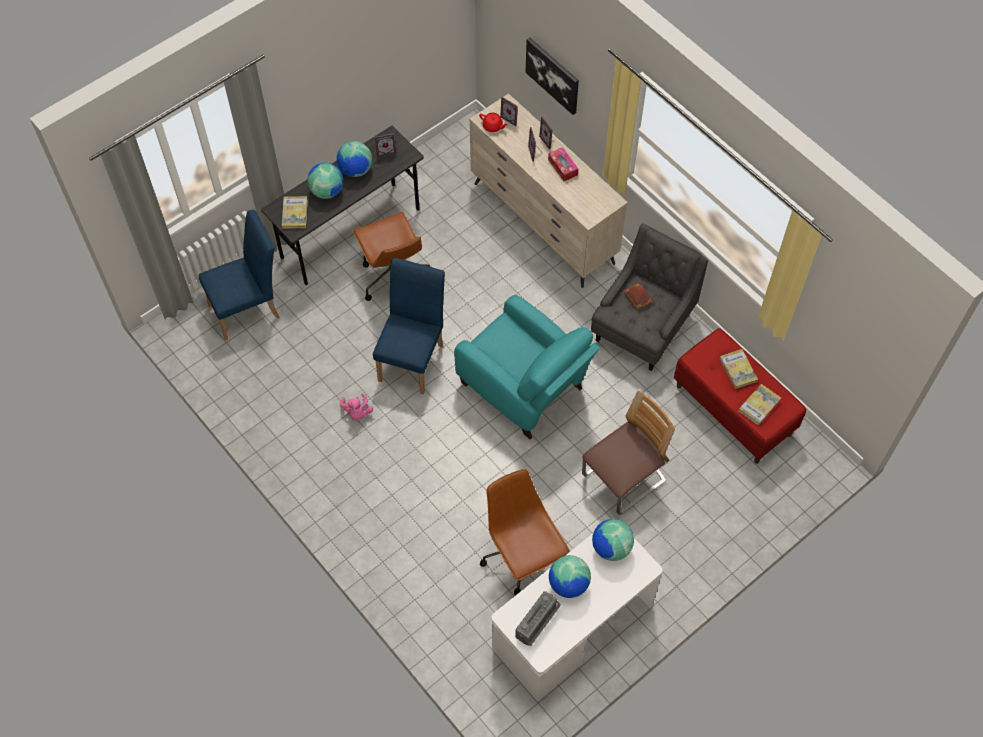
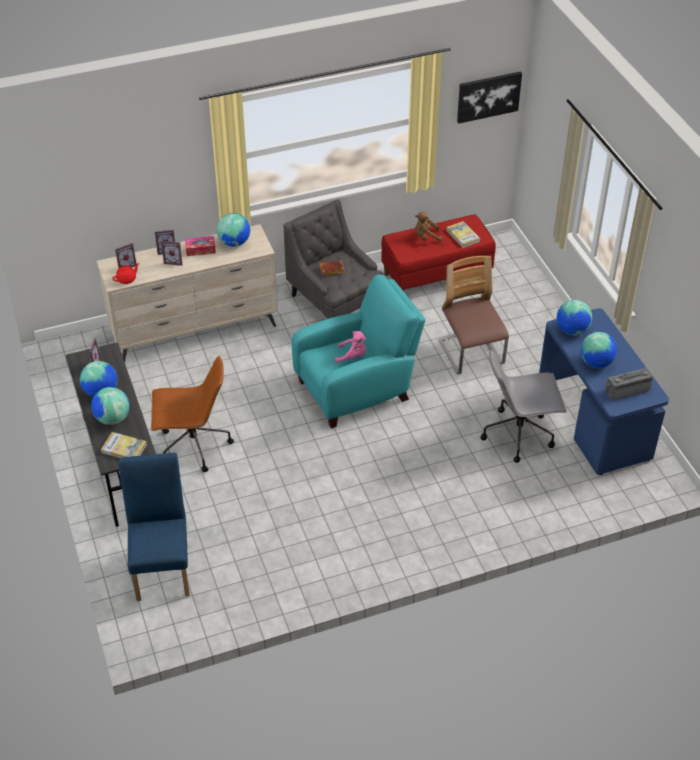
camera: 70 degrees left, 15 degrees down
(357, 412) = (326, 509): pink plush toy -> pink plush toy (352, 356)
(413, 358) = (287, 454): blue chair -> none
(522, 557) = (519, 434): brown office chair -> grey office chair
(538, 624) = (626, 389): radio -> radio turned 75 degrees counterclockwise
(553, 75) = (128, 201): picture -> picture (488, 96)
(572, 628) = (594, 421): white desk -> blue desk
(587, 191) = (234, 242): none -> globe
(738, 370) = (426, 237): book -> brown plush toy

